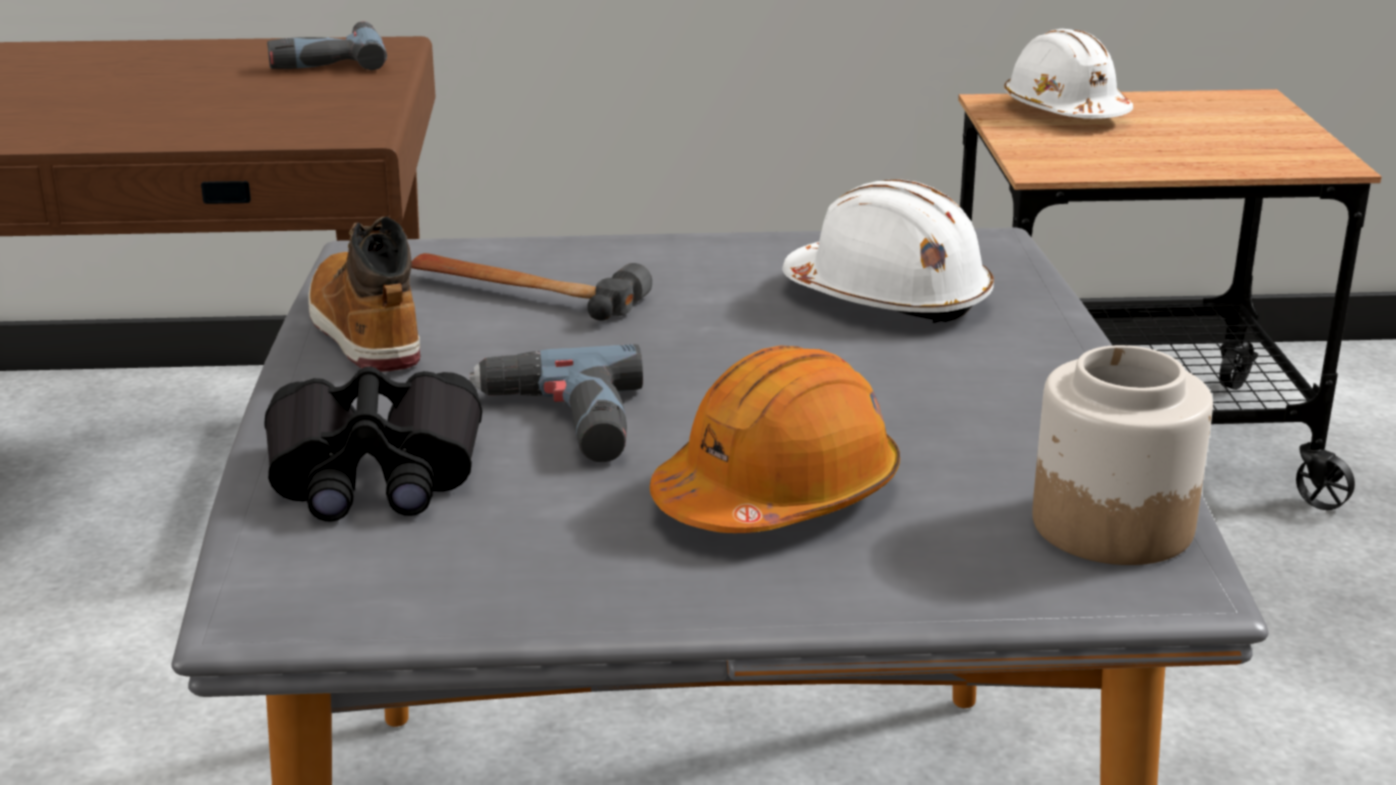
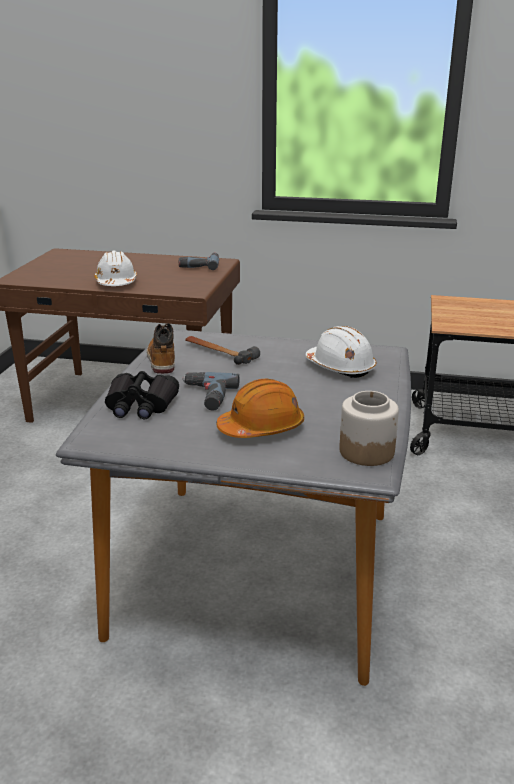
camera: 15 degrees right, 0 degrees up
(1065, 111) = (468, 305): white hard hat -> white hard hat (116, 282)

